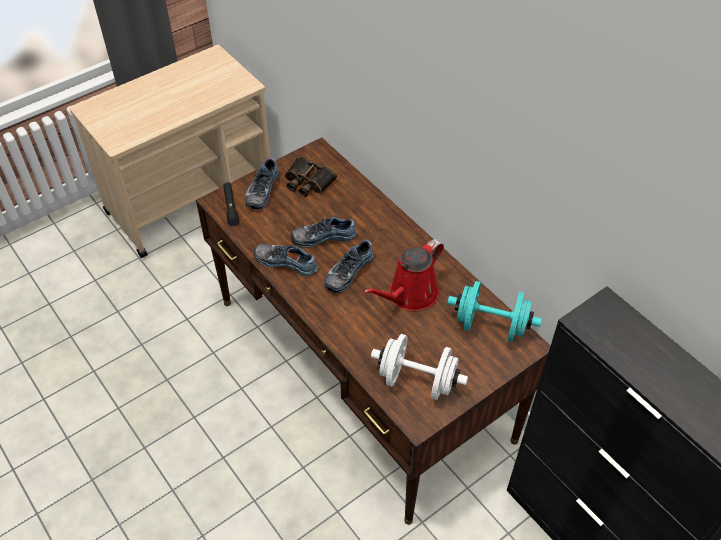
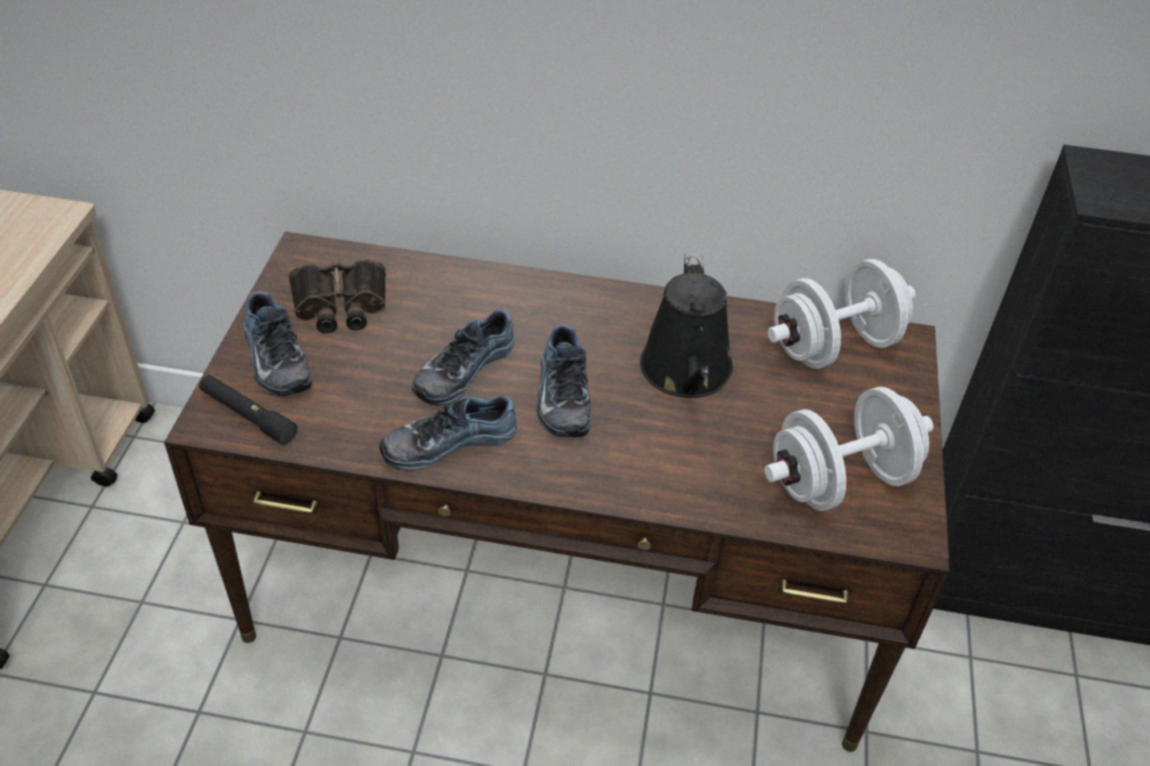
camera: 45 degrees left, 5 degrees down
(409, 295) = (686, 373): red watering can -> black watering can
(491, 326) = (834, 346): turquoise dumbbell -> white dumbbell

